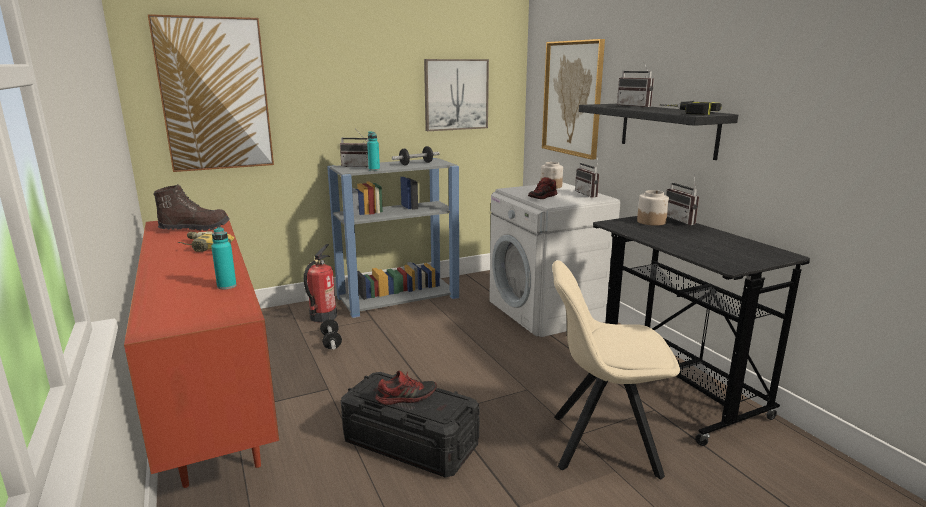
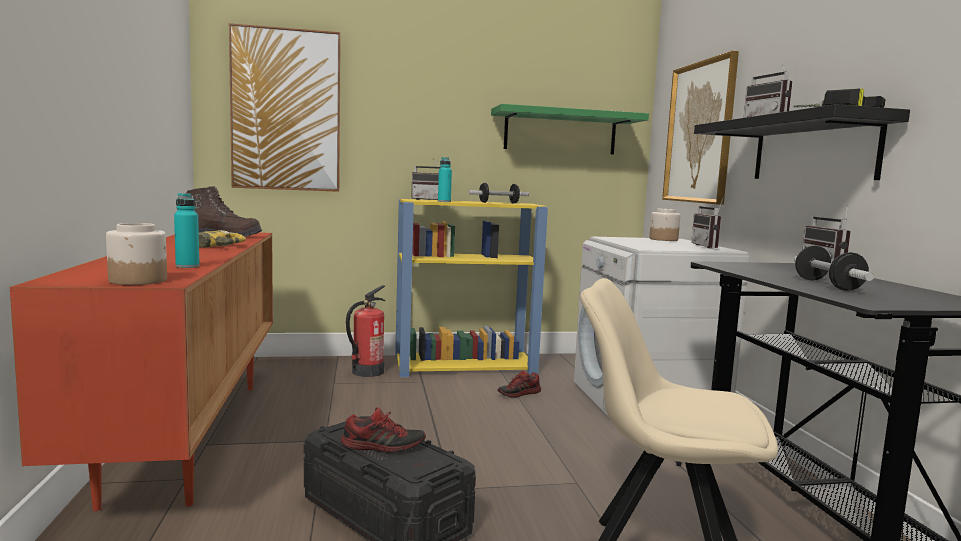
camera: 15 degrees right, 10 degrees down
(331, 342) = (360, 396): dumbbell -> dumbbell (827, 285)
(399, 297) = (465, 365): grey bookcase -> yellow bookcase
(456, 94) = (560, 132): picture -> green shelf
(542, 197) = (643, 243): shoe -> shoe (519, 394)
(651, 221) = (778, 267): jar -> jar (139, 280)

